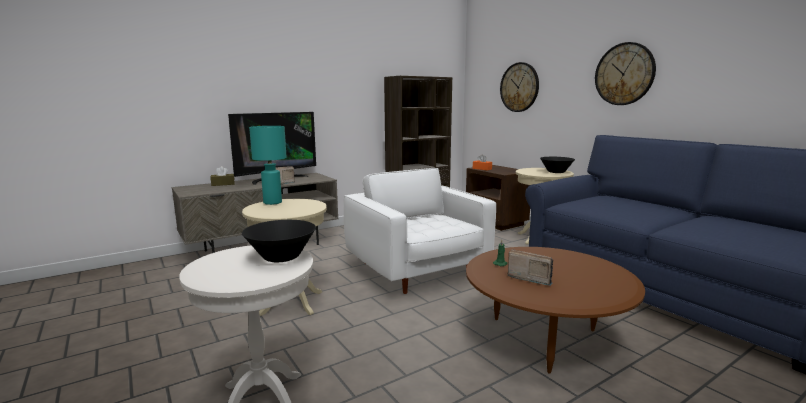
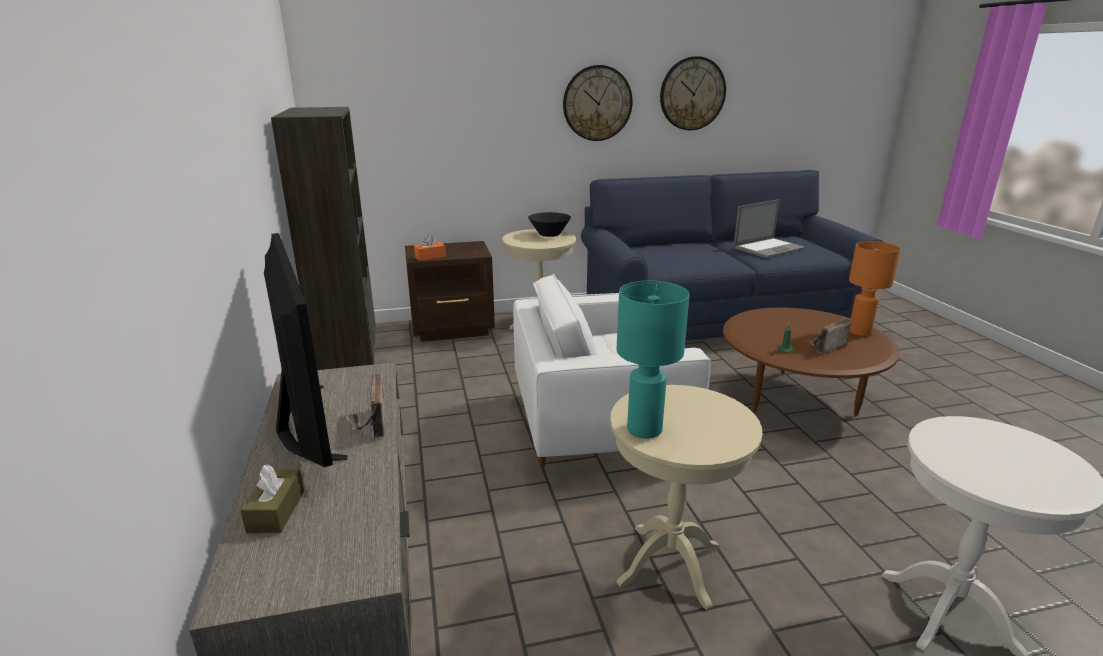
camera: 70 degrees left, 10 degrees up
(281, 257) = (965, 435): black bowl -> none
(519, 87) = (437, 118): wall clock -> wall clock (692, 94)
(597, 293) = (859, 332): none -> orange table lamp
(727, 228) = (769, 248): none -> laptop

